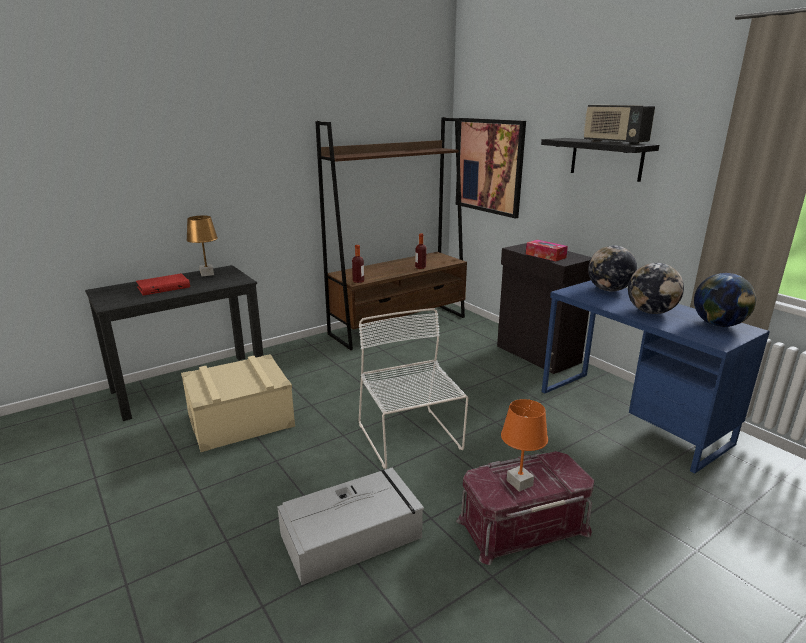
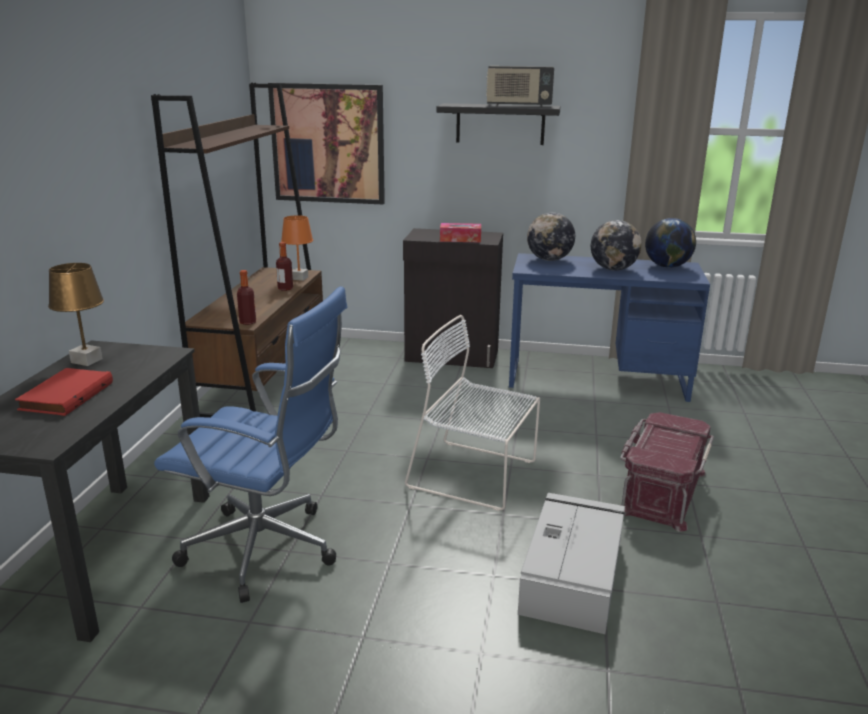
camera: 45 degrees left, 0 degrees up
(240, 420) = (268, 551): beige storage box -> blue office chair
(519, 483) = (668, 447): orange table lamp -> orange table lamp (299, 278)

